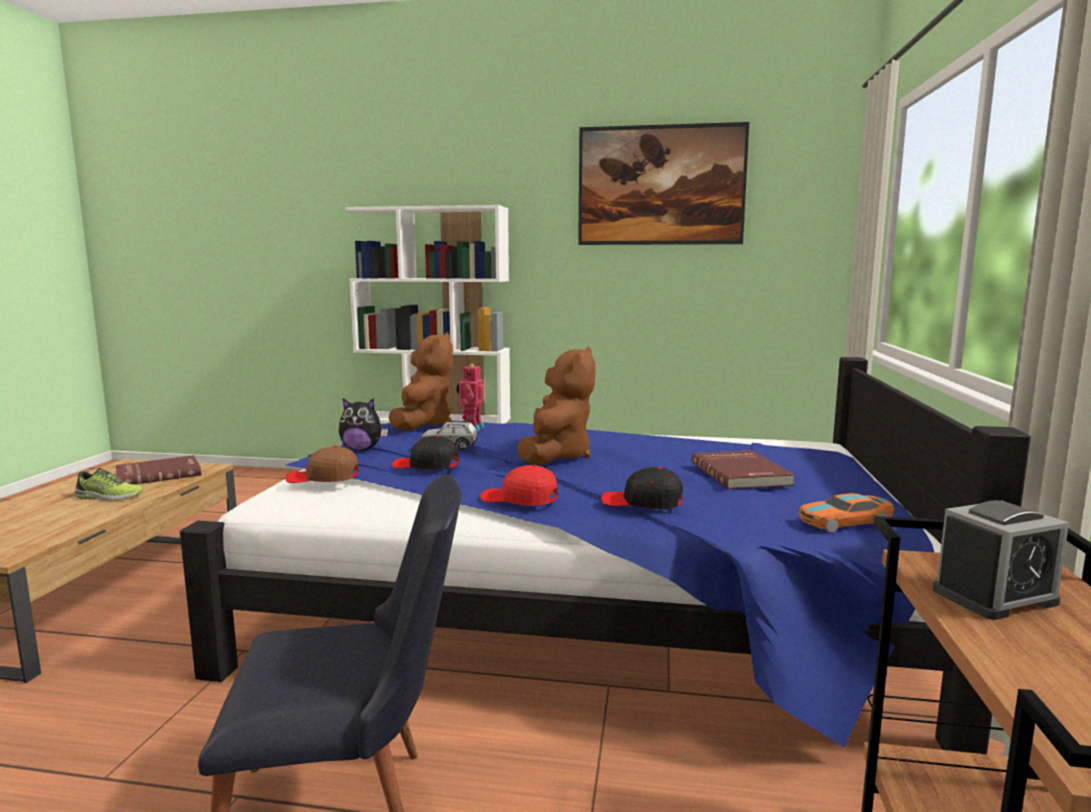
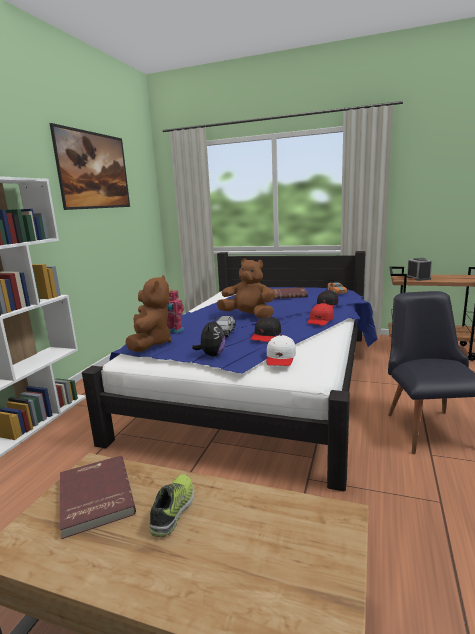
camera: 80 degrees left, 5 degrees up
(323, 478) = (280, 358): brown cap -> white cap
(422, 424) = (150, 343): brown plush toy -> brown plush toy turned 75 degrees clockwise

